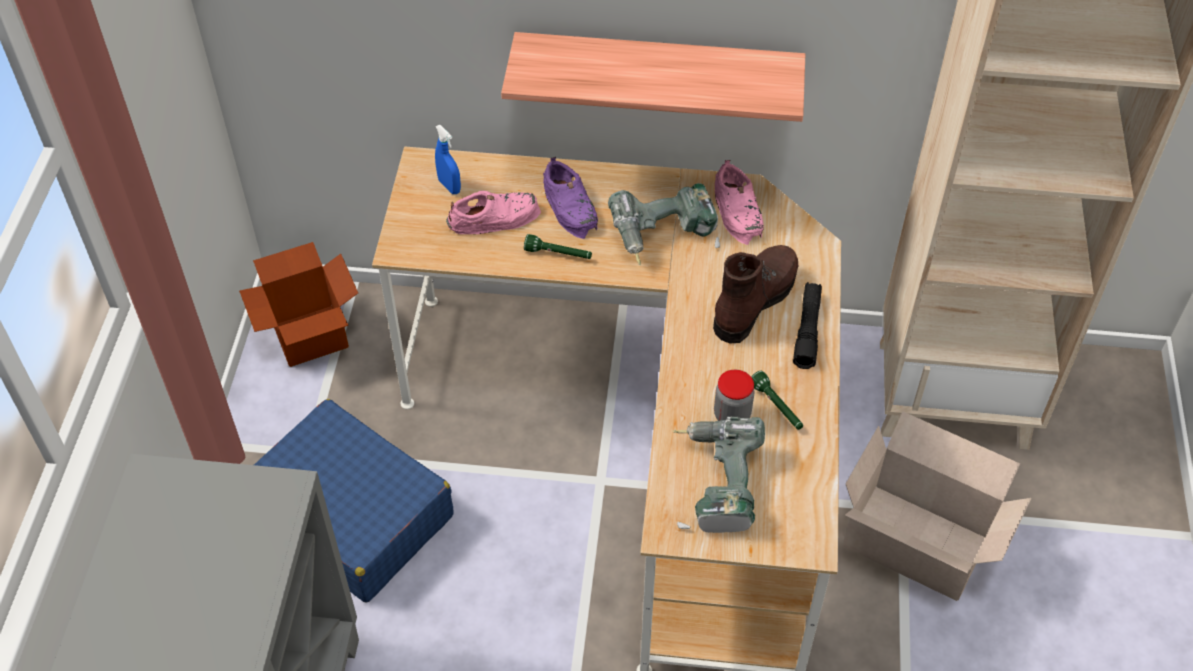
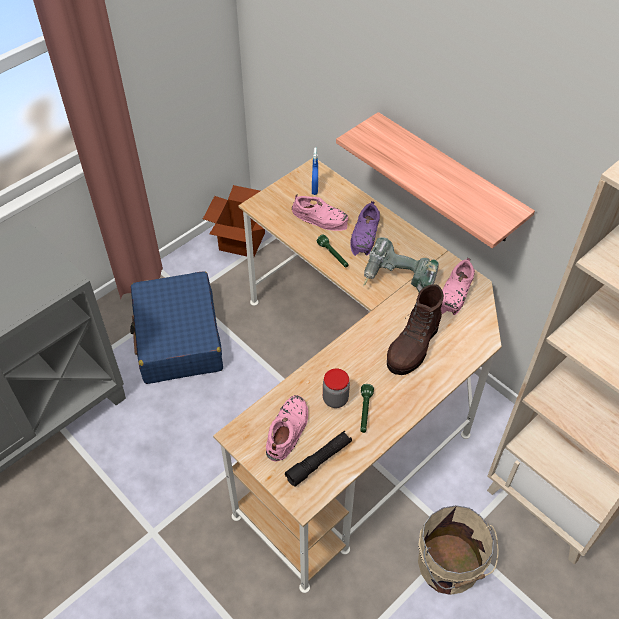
camera: 40 degrees right, 0 degrees up
(716, 485) = (287, 429): power drill -> pink shoe
(754, 301) = (413, 347): brown boot -> brown boot turned 135 degrees clockwise
(807, 330) = (427, 382): black flashlight -> black flashlight (319, 461)
(919, 545) = (449, 567): cardboard box -> beige bucket

